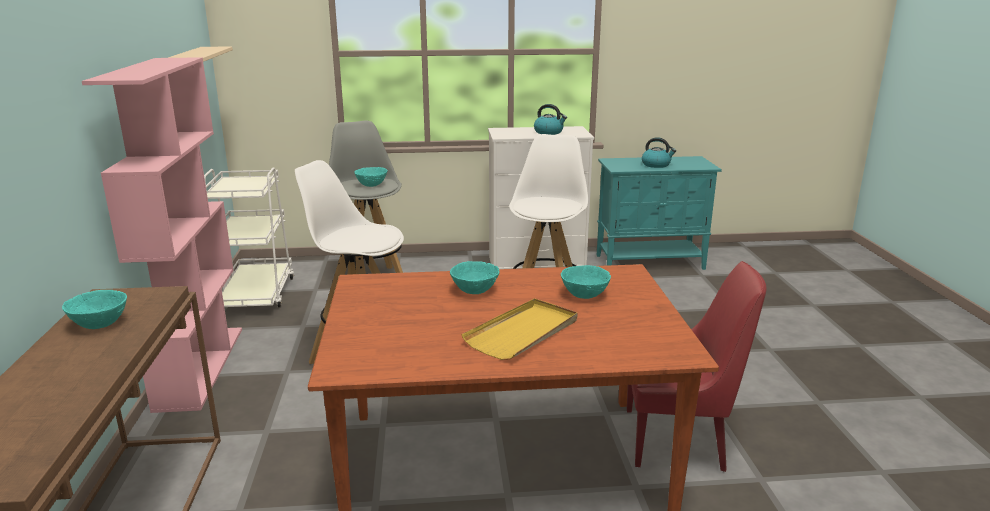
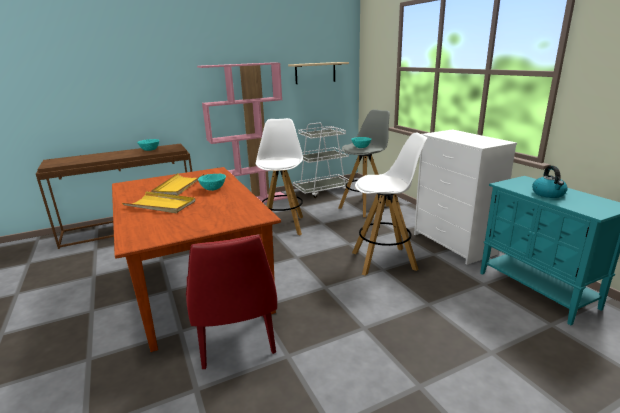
camera: 70 degrees right, 0 degrees up
(425, 316) = (178, 186): none -> yellow tray
(549, 132) = (469, 139): kettle -> none
(584, 294) = (216, 210): turquoise bowl -> none

